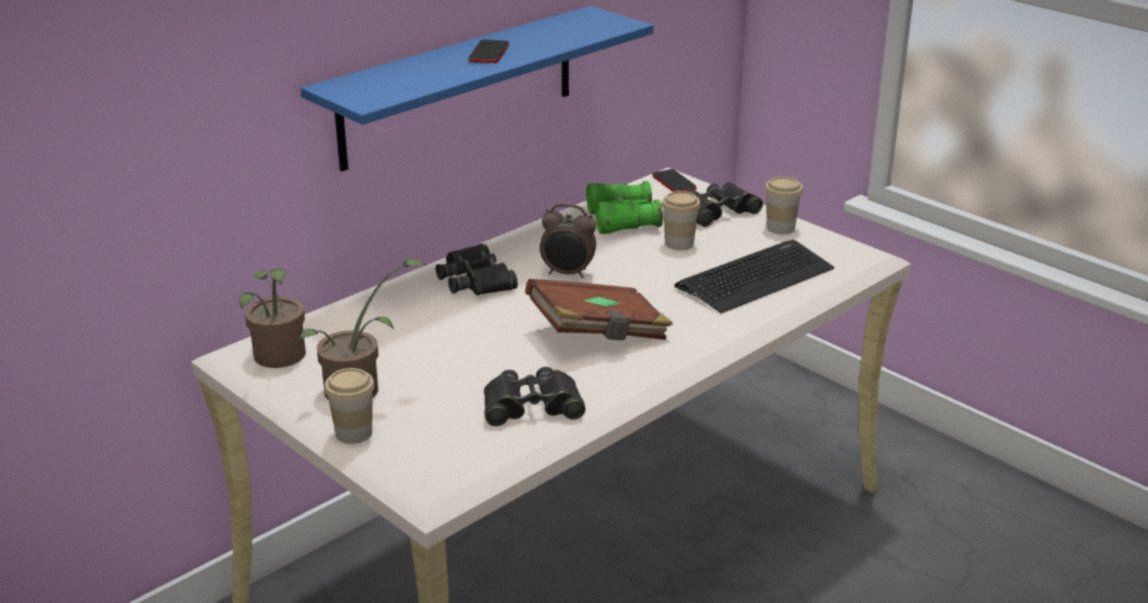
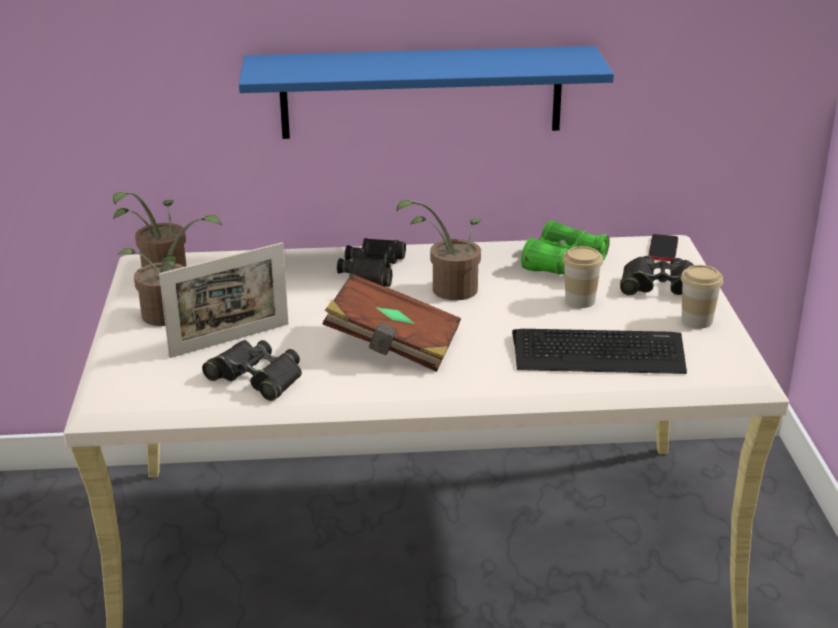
camera: 40 degrees right, 0 degrees up
(354, 433) = (120, 343): cup -> none
(453, 387) = (230, 340): none -> picture frame
(489, 53) = (425, 63): phone -> none
(568, 274) = (448, 291): alarm clock -> potted plant

